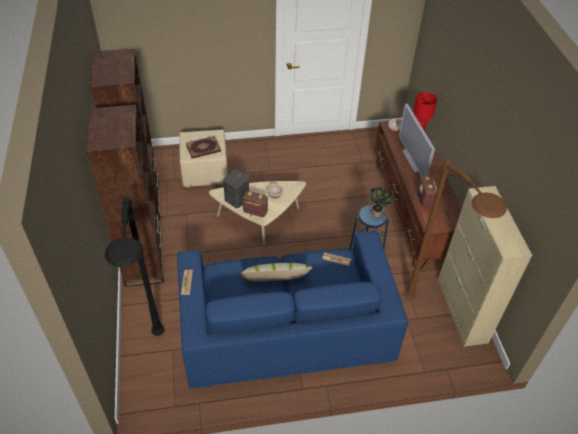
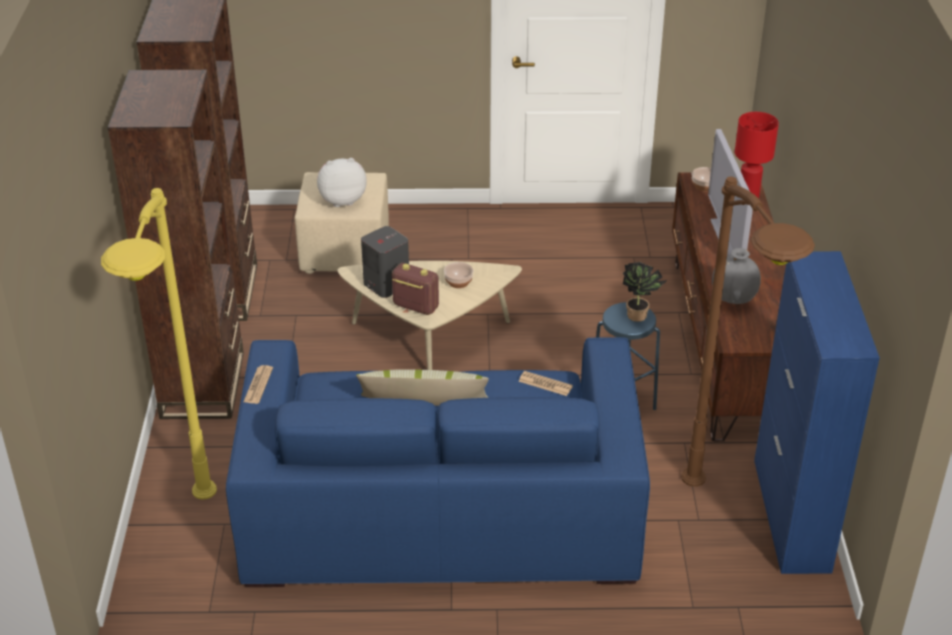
camera: 10 degrees right, 10 degrees down
(158, 367) = (193, 548): black floor lamp -> yellow floor lamp
(203, 149) = (342, 200): book -> plush toy
(424, 200) = (733, 301): radio -> grey vase
(462, 311) = (791, 515): beige cabinet -> blue cabinet

